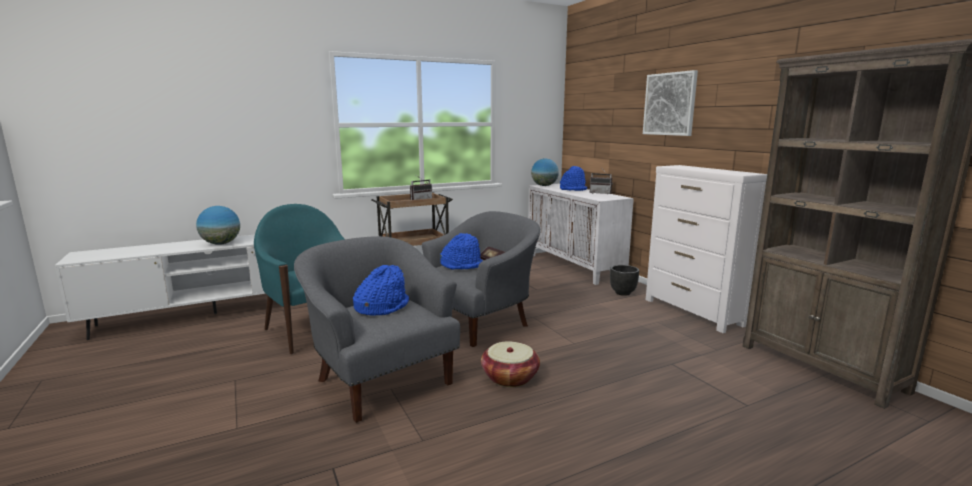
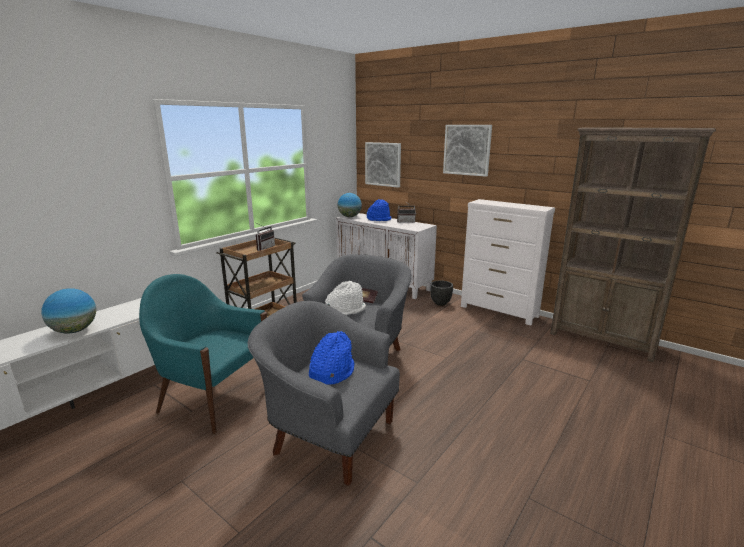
camera: 25 degrees left, 5 degrees up
(462, 265) = (346, 309): blue hat -> white hat
(510, 377) = (429, 402): basket -> none
(586, 127) = (383, 164): none -> picture

